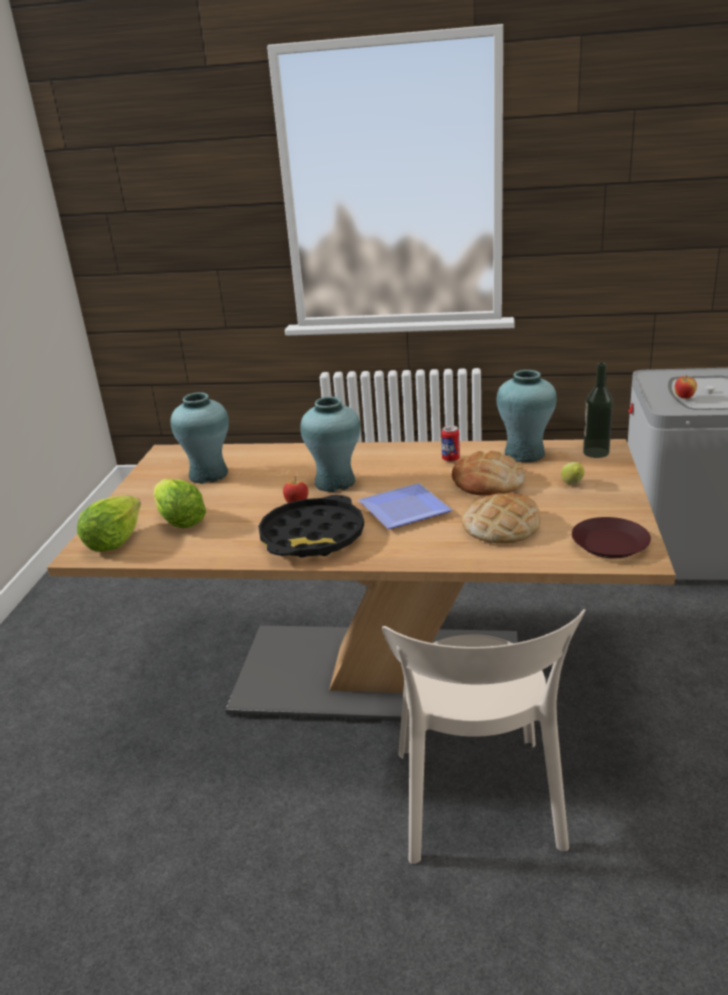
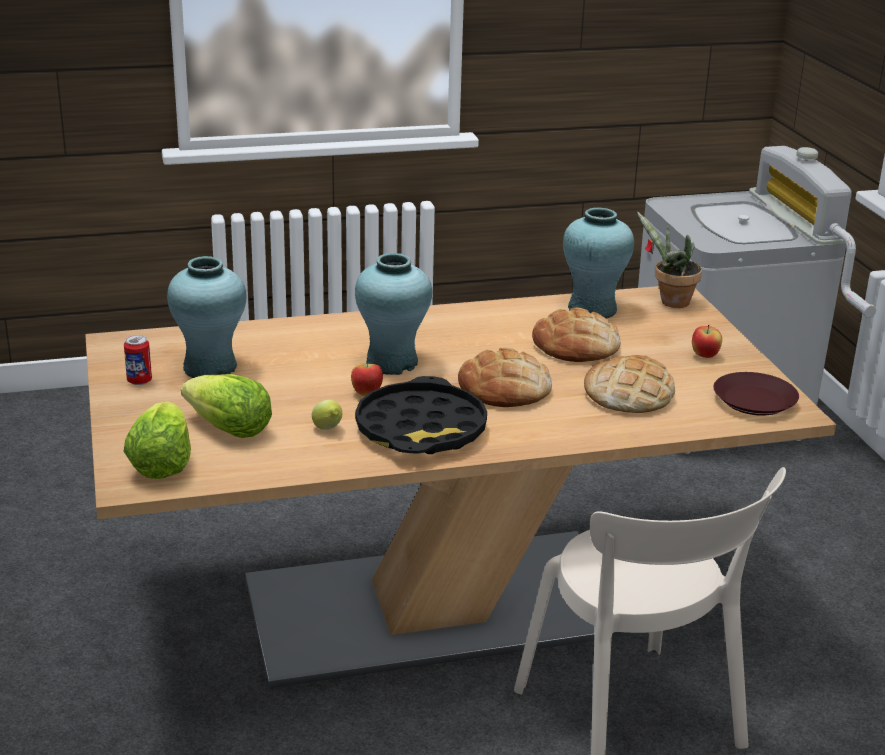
camera: 25 degrees left, 0 degrees up
(403, 511) = (505, 389): plate -> bread
(450, 459) = (511, 322): can -> can (139, 381)
(572, 484) = (671, 340): lemon -> lemon (328, 429)
(596, 452) = (670, 302): bottle -> potted plant
(684, 398) = (722, 230): apple -> apple (705, 356)

